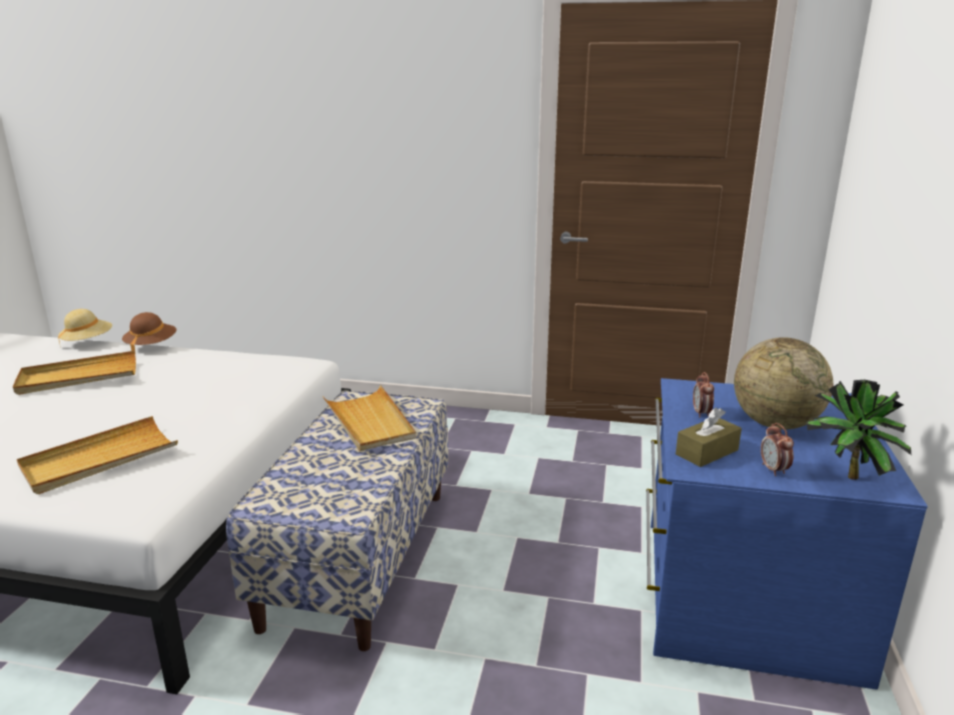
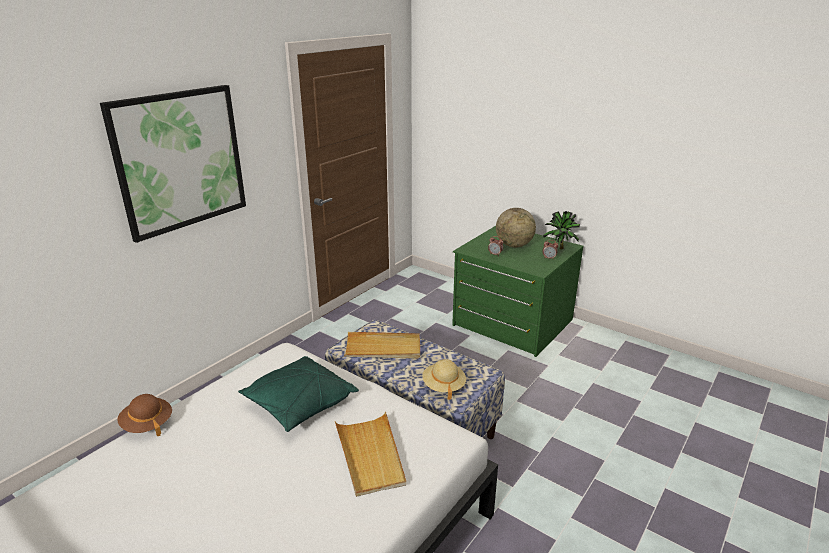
camera: 65 degrees left, 5 degrees up
(78, 377) = (186, 469): beige tray -> none
(88, 342) = (80, 467): beige hat -> beige hat (443, 386)
(201, 398) = (299, 404): none -> green pillow
(361, 119) = (180, 160): none -> picture
(707, 452) = (529, 264): brown tissue box -> none
(742, 594) = (511, 323): blue dresser -> green dresser

